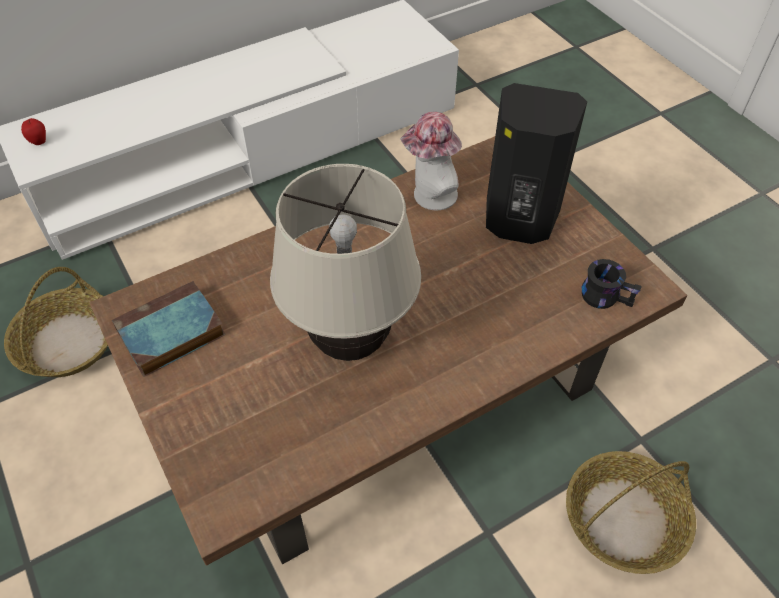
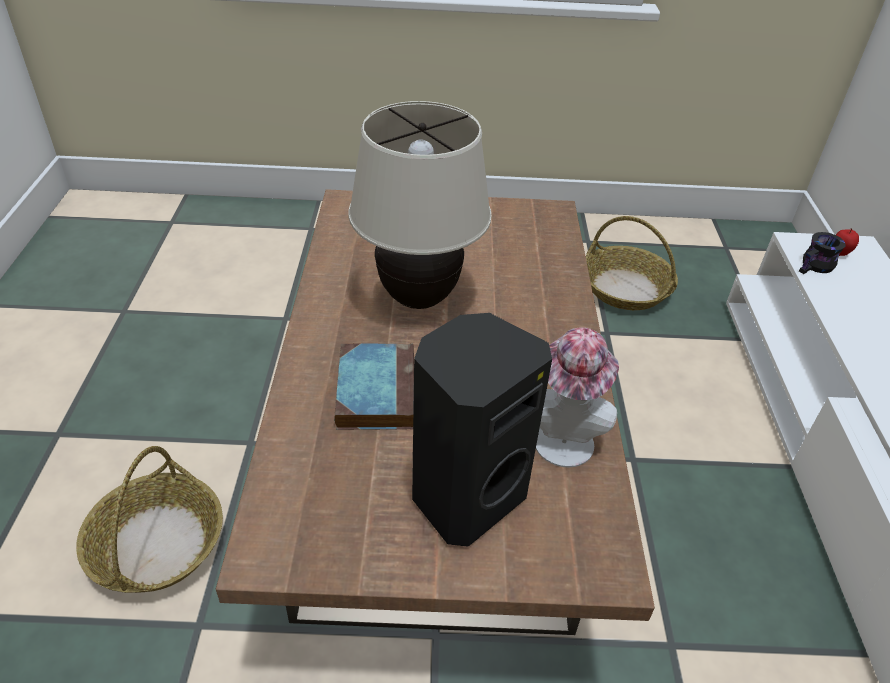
camera: 120 degrees right, 10 degrees down
(169, 334) = (510, 222): book -> book (375, 390)
(606, 294) = (295, 503): black mug -> black mug (816, 267)

